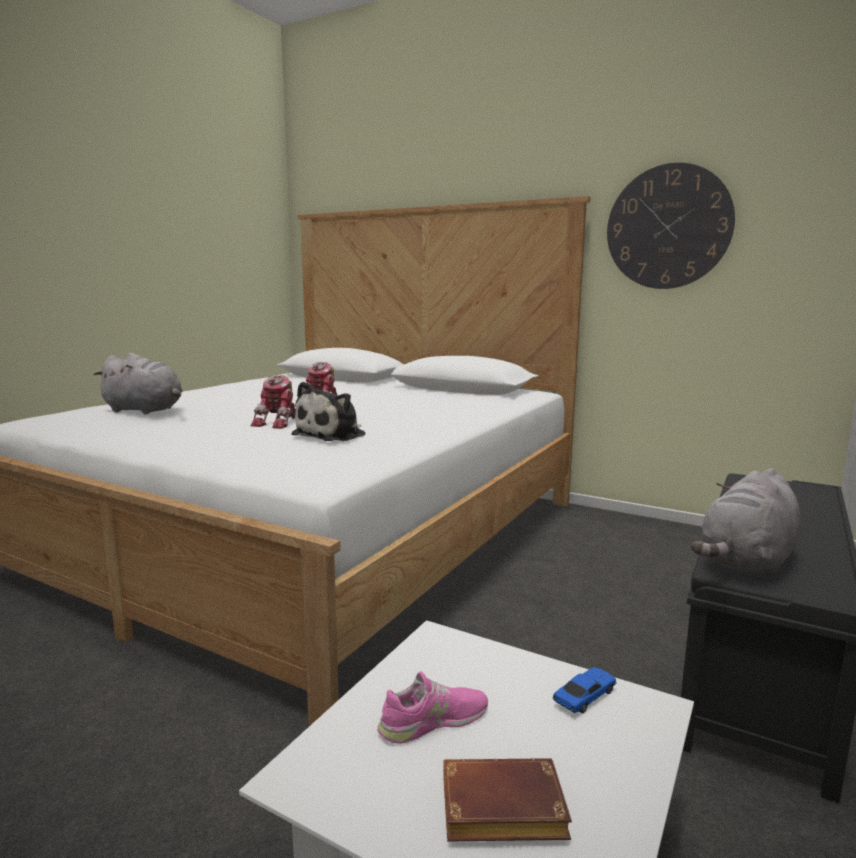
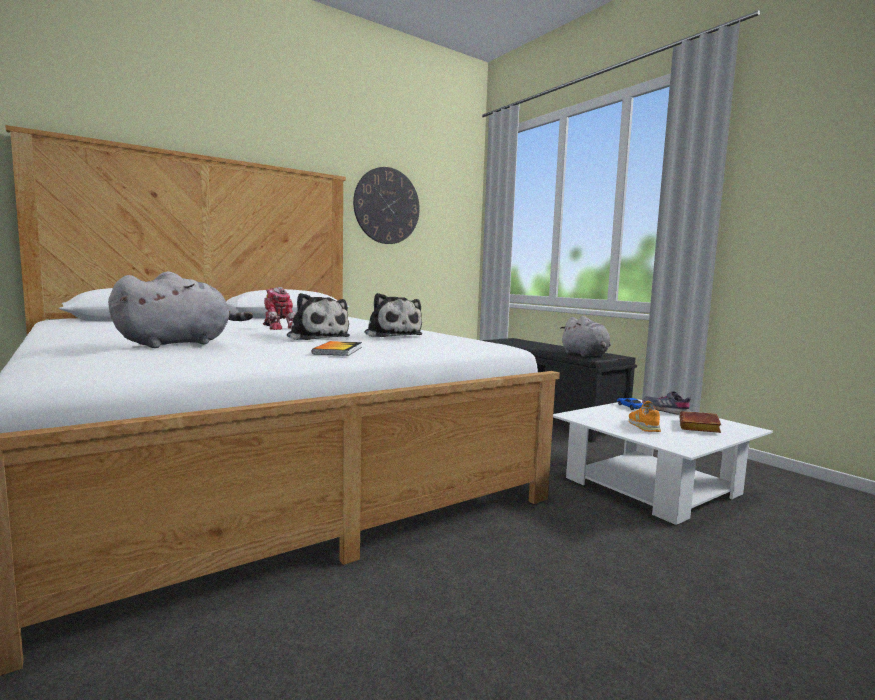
camera: 65 degrees left, 5 degrees down
(174, 440) = (338, 350): none -> book
(279, 422) = (317, 337): toy robot -> plush toy
(433, 721) = (643, 426): pink shoe -> orange shoe
(620, 749) = (665, 410): none -> grey shoe

